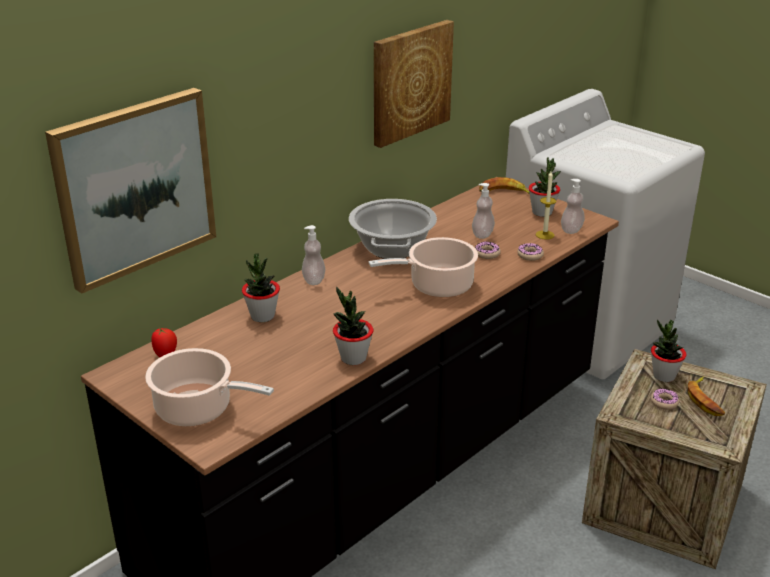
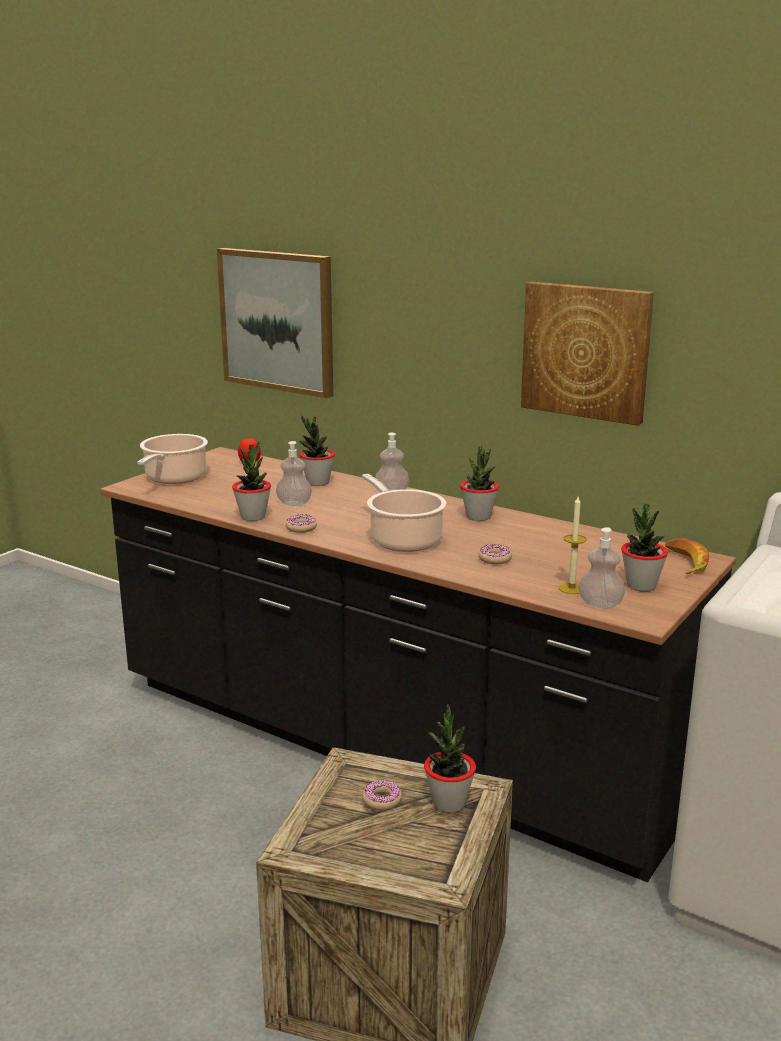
camera: 80 degrees right, 10 degrees down
(392, 248) = (478, 517): cooking pot -> potted plant
(482, 234) = (545, 555): soap dispenser -> soap dispenser (294, 503)
(530, 255) = (505, 581): donut -> donut (301, 528)
(705, 400) = (398, 838): banana -> none

